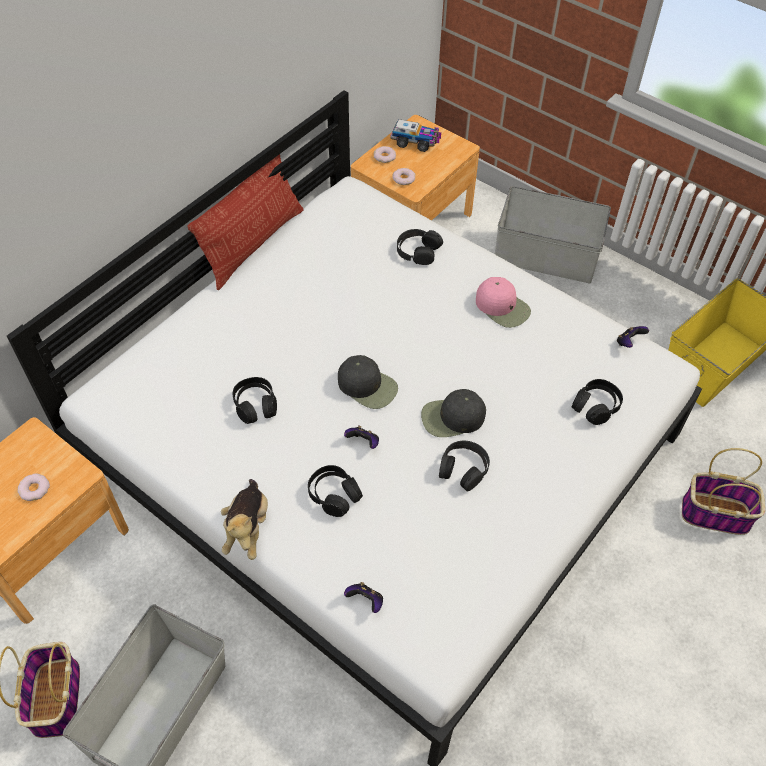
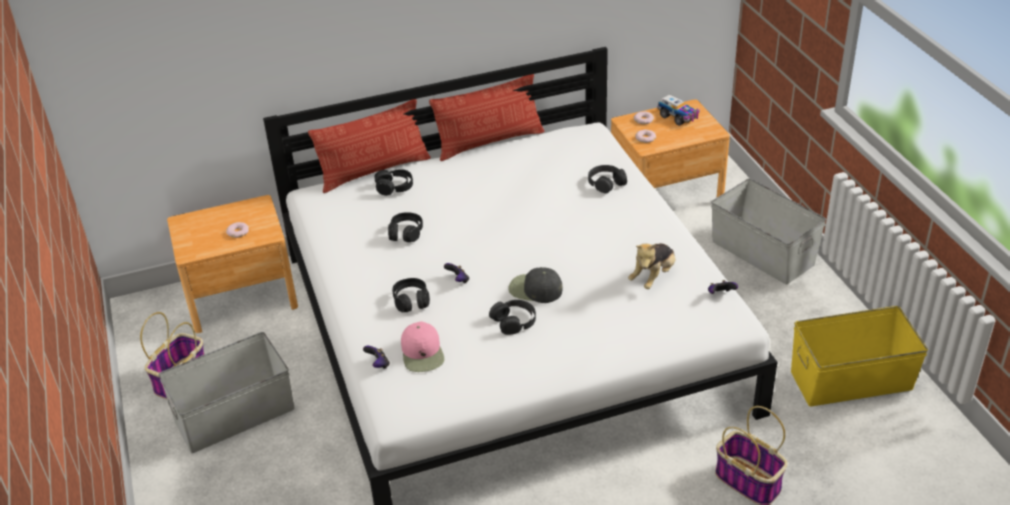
camera: 35 degrees right, 15 degrees down
(150, 334) = (374, 171): none -> pillow
(247, 528) = (340, 297): plush toy -> plush toy (653, 277)
(368, 386) = (491, 249): black cap -> none
(502, 307) = (639, 238): pink cap -> pink cap (422, 353)
(595, 406) = (652, 323): black headphones -> black headphones (394, 187)

